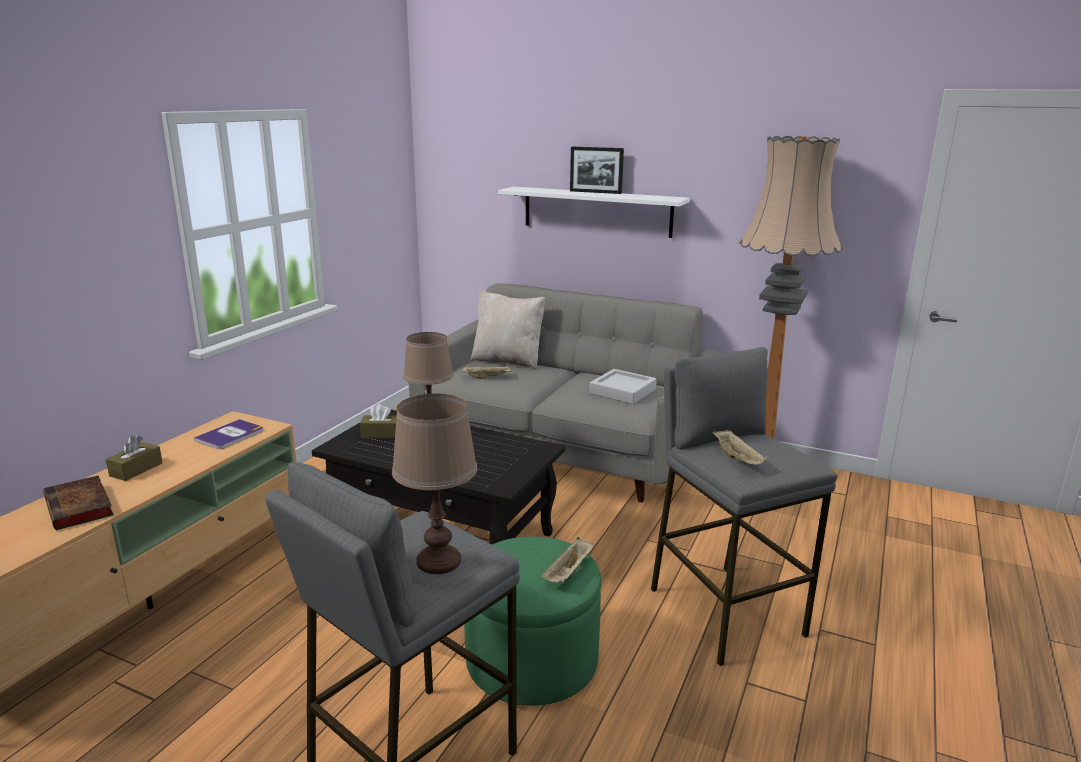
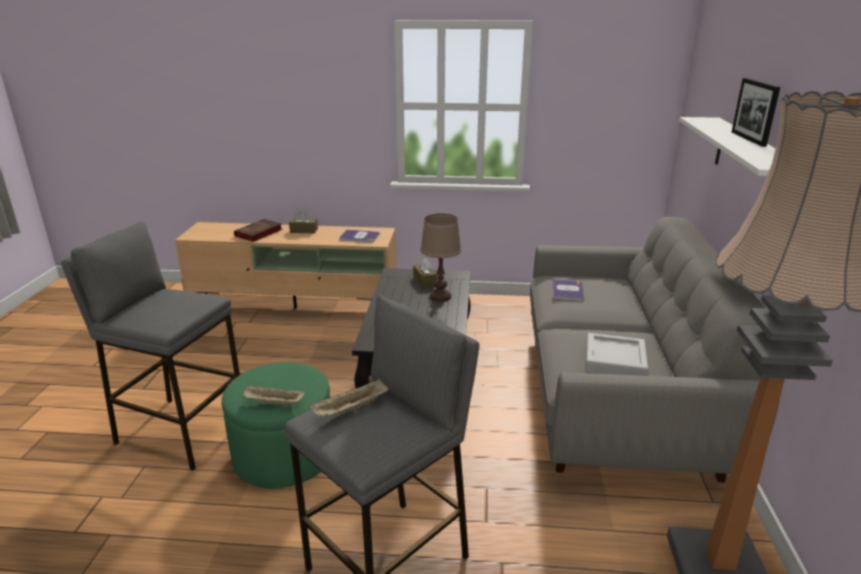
camera: 70 degrees right, 5 degrees up
(439, 561) = (155, 313): brown table lamp -> none
(487, 377) = (567, 291): beige tray -> book
(508, 361) = (621, 291): beige pillow -> none

